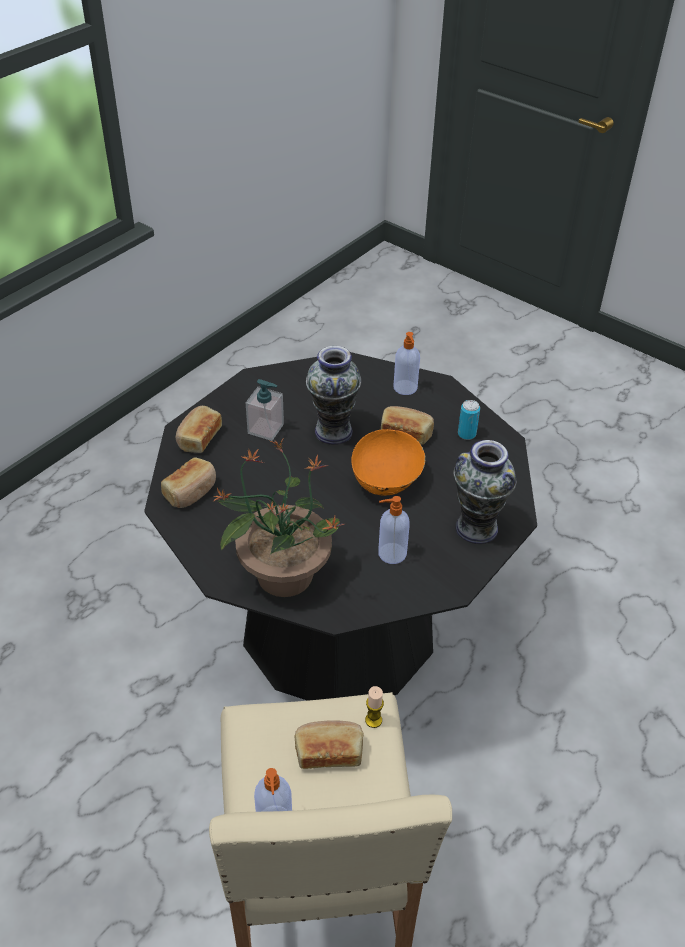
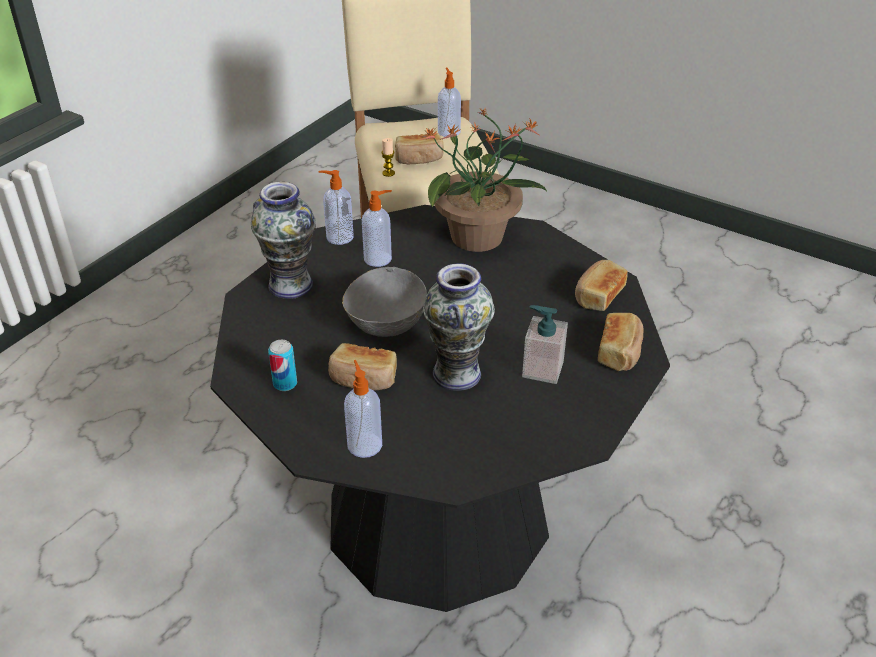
camera: 175 degrees right, 5 degrees down
(387, 480) = (386, 322): orange bowl -> grey bowl
(433, 588) = (338, 237): none -> soap dispenser

